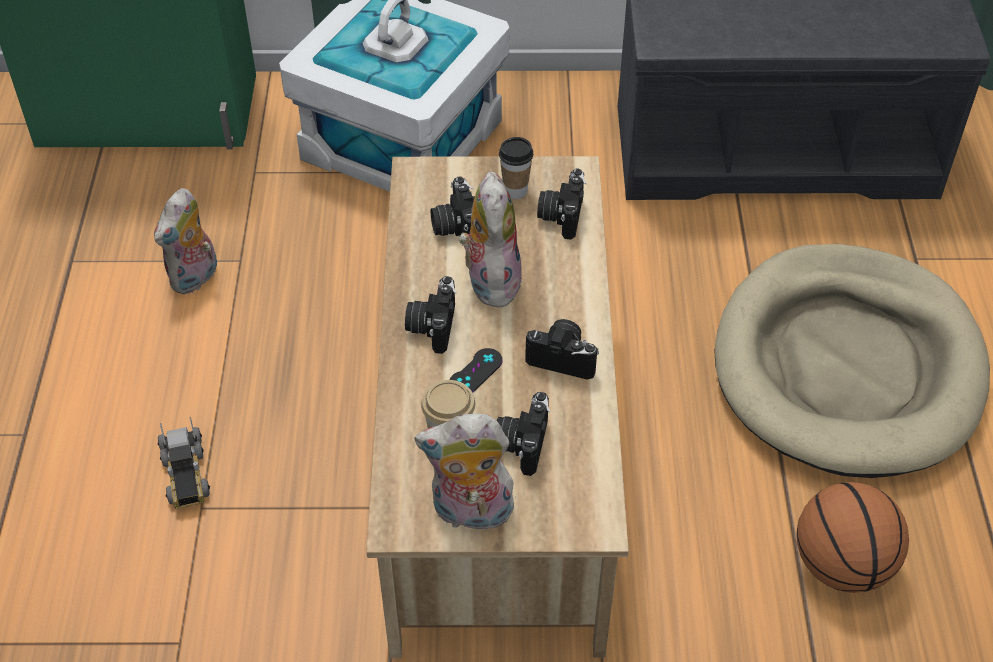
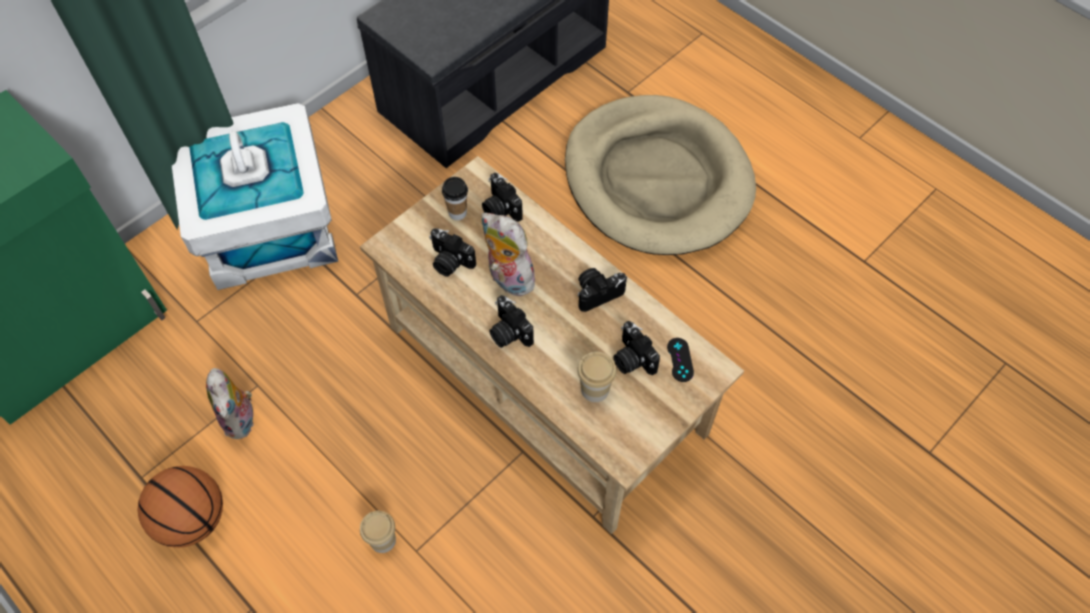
camera: 45 degrees left, 10 degrees up
(185, 473) = (383, 540): toy truck -> cup
(470, 513) = (652, 420): plush toy -> none
(475, 372) = (563, 339): black game controller -> black game controller (680, 360)
(841, 565) = (760, 290): basketball -> basketball (192, 519)

